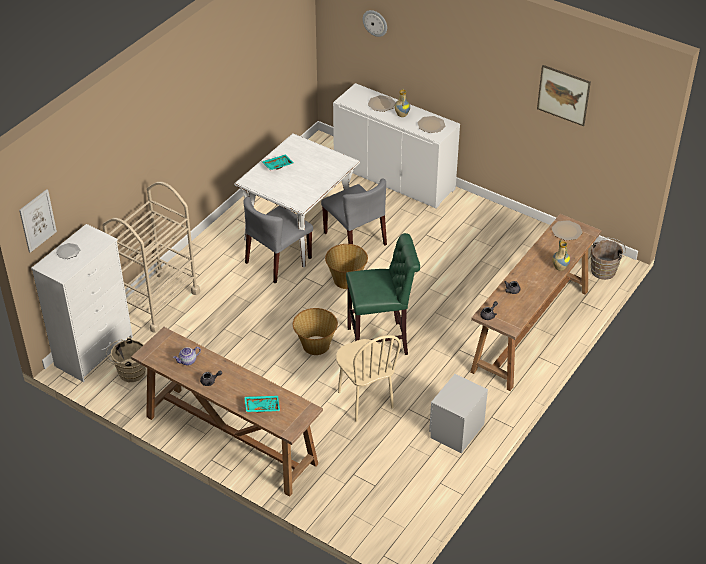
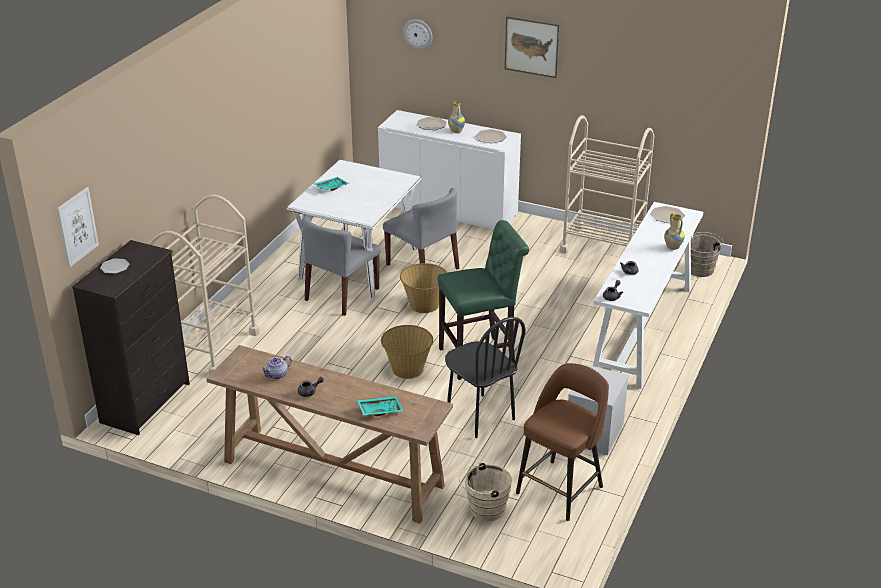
camera: 10 degrees left, 10 degrees down
(95, 351) = (146, 403): white dresser -> black dresser
(129, 372) = (193, 419): beige bucket -> beige bucket (484, 509)
(365, 400) = (480, 415): beige chair -> black chair
(413, 480) = (561, 488): none -> brown stool
(522, 235) = (602, 246): none -> beige cart
(530, 331) = (643, 331): brown console table -> white console table
(563, 95) = (639, 76): picture -> picture (532, 47)

